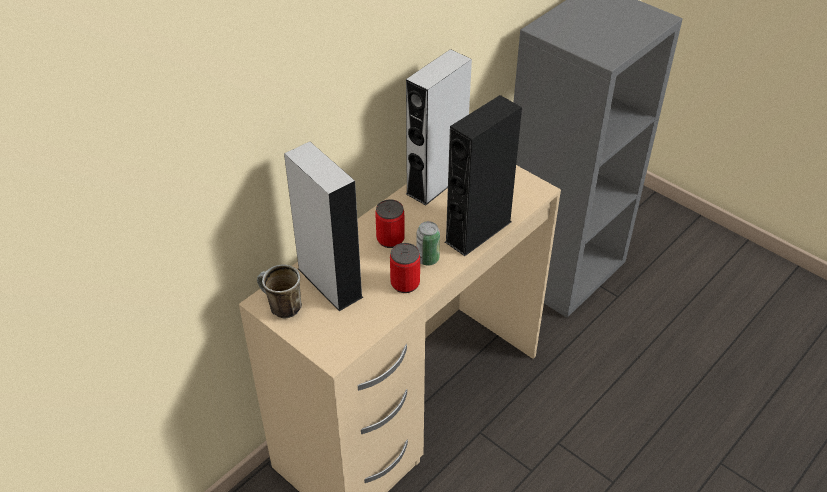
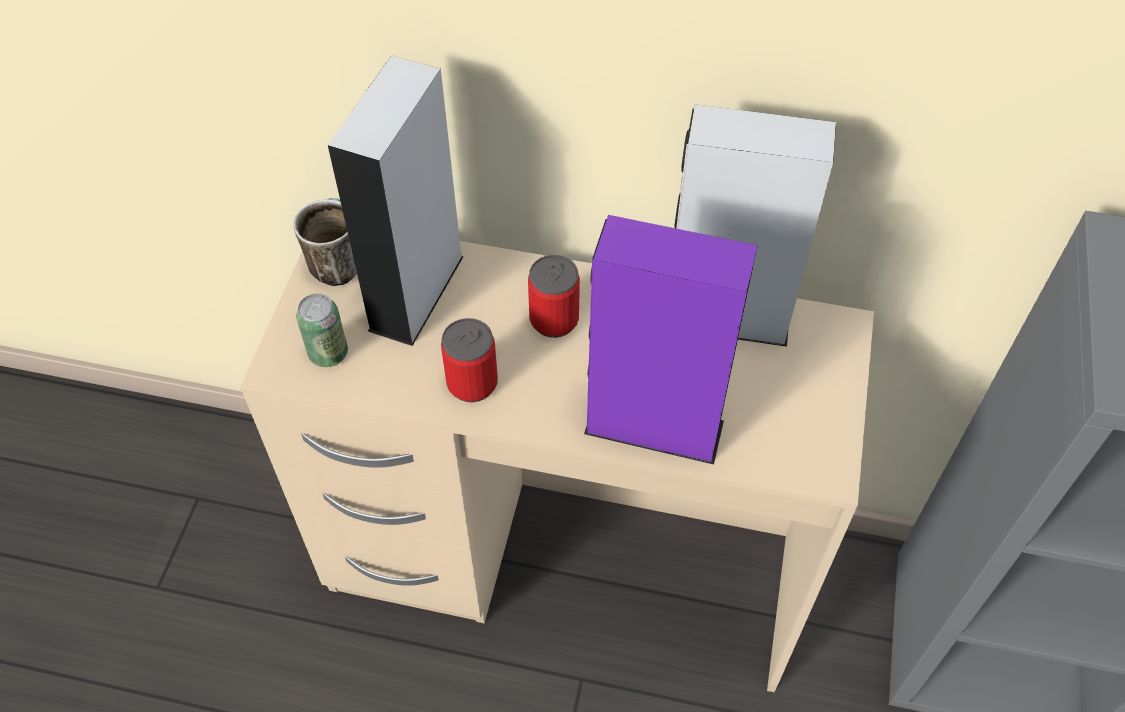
camera: 60 degrees right, 10 degrees up
(427, 259) = (544, 387): can -> can (328, 353)
(478, 232) = (653, 427): black speaker -> purple speaker

